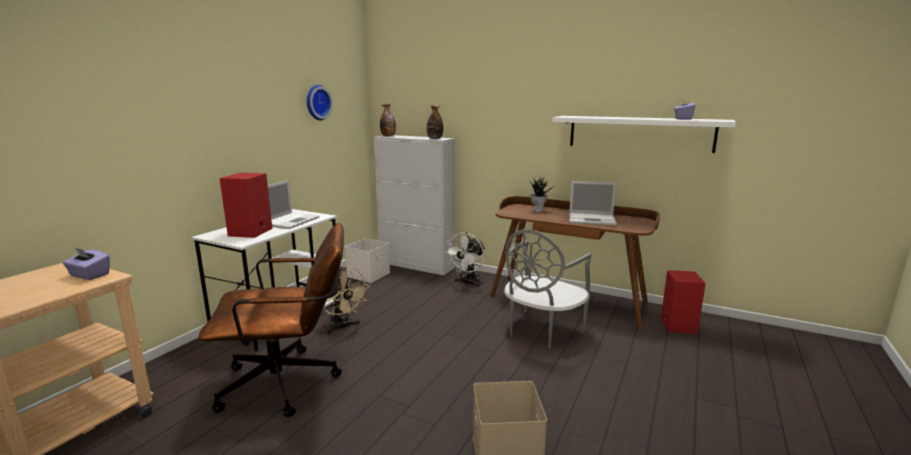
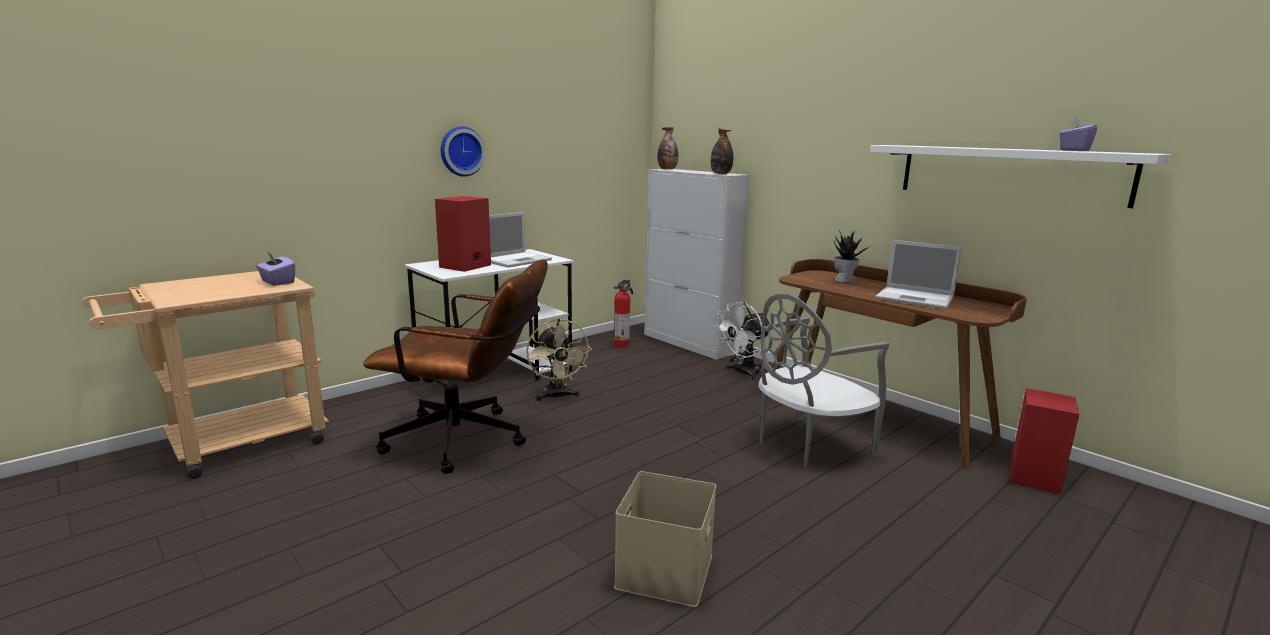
camera: 20 degrees right, 0 degrees up
(317, 102) = (578, 121): wall clock -> wall clock (461, 151)
(368, 274) = (622, 345): white storage box -> fire extinguisher

